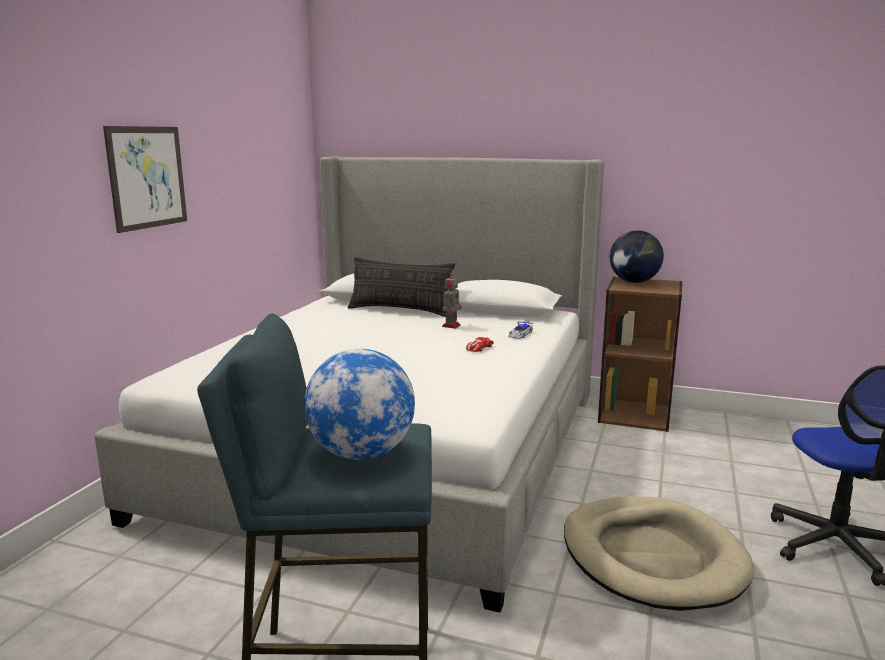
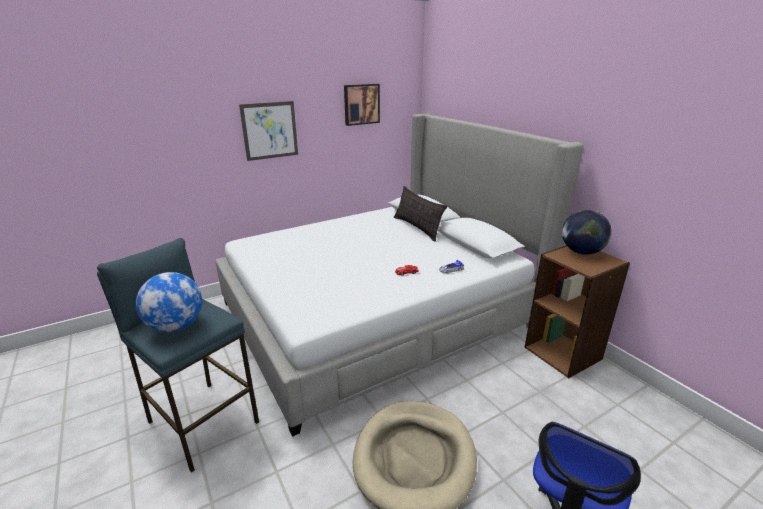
camera: 40 degrees right, 10 degrees up
(255, 140) = (361, 104): none -> picture
(451, 325) = (424, 248): toy robot -> none

